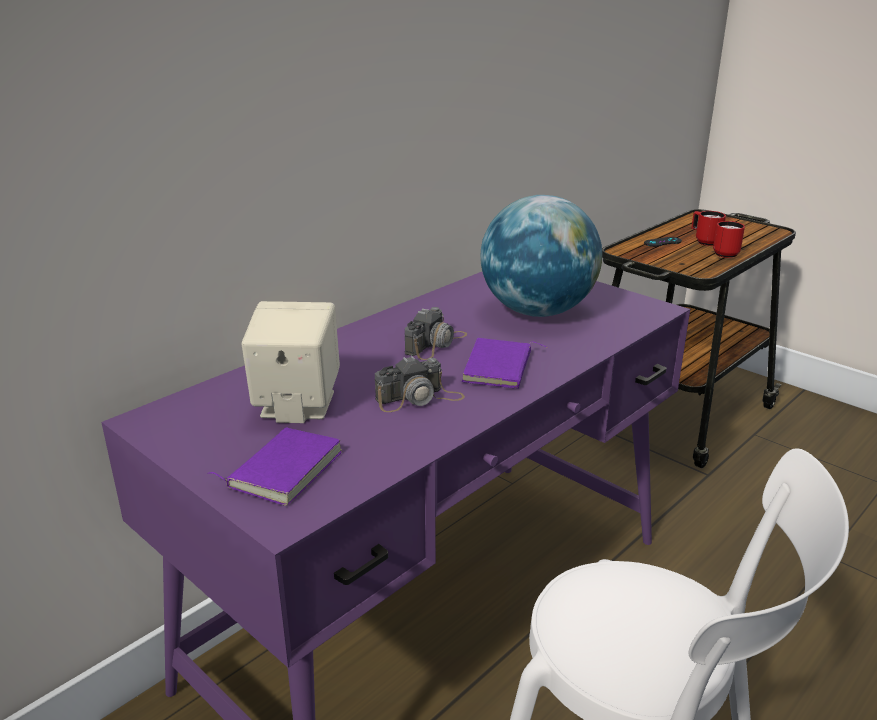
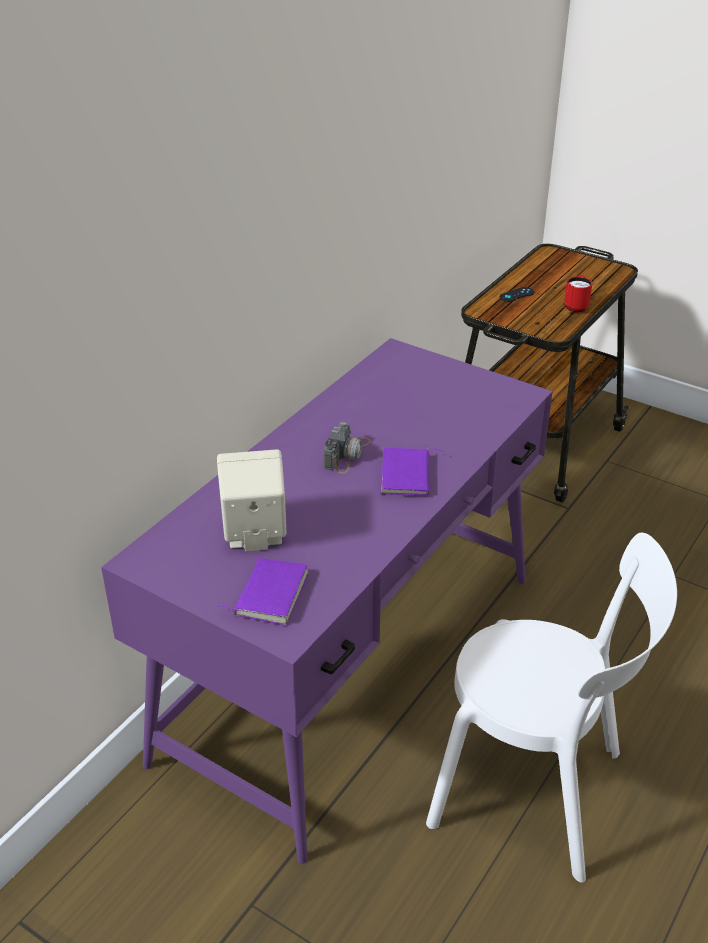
camera: 10 degrees left, 10 degrees up
(419, 398) = (351, 514): camera -> none
(537, 311) = (424, 407): globe -> none
(704, 241) = (555, 290): red mug -> none

